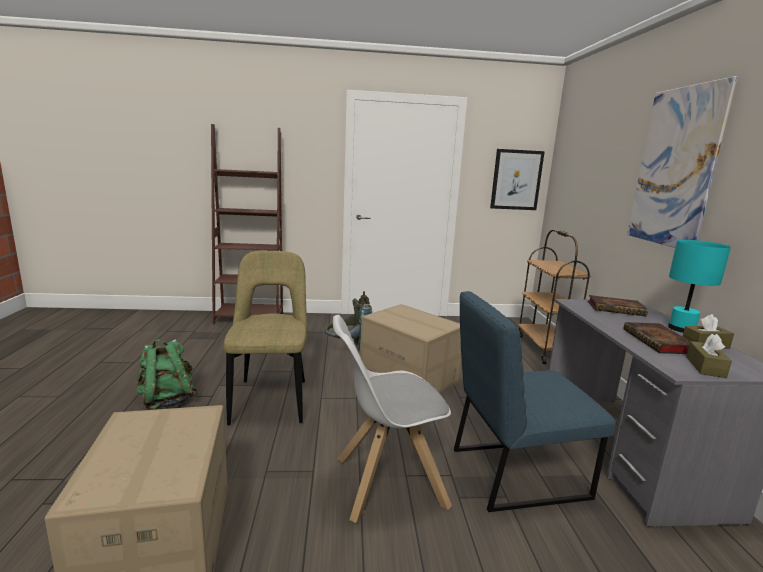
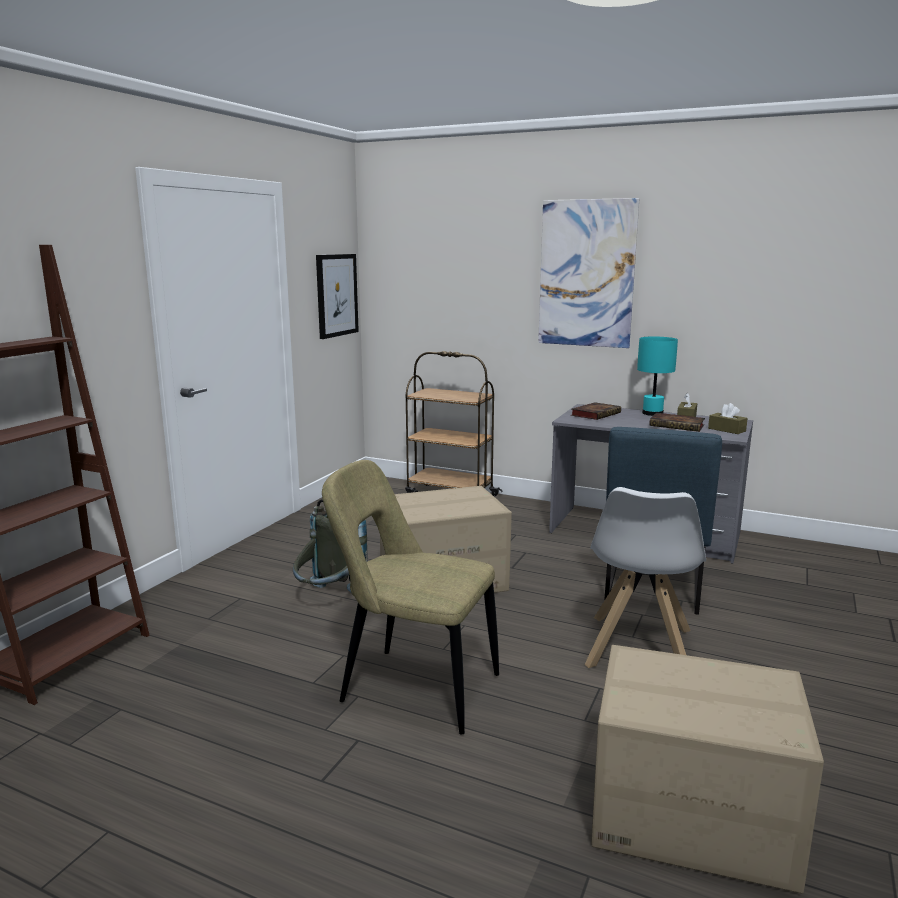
camera: 60 degrees left, 0 degrees up
(167, 401) = (333, 791): green backpack -> none

